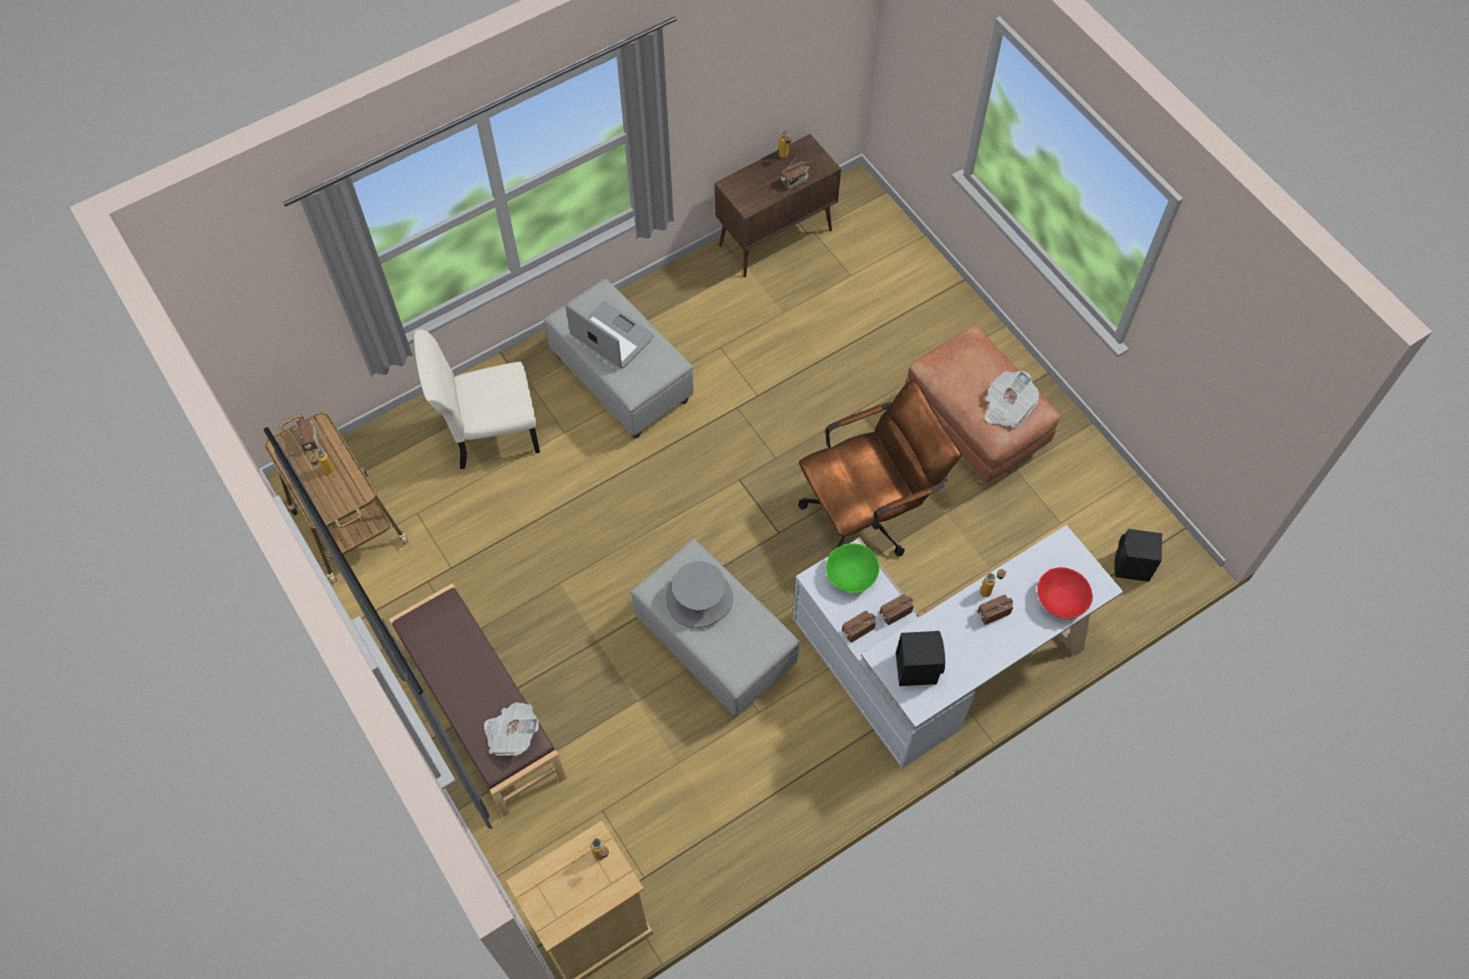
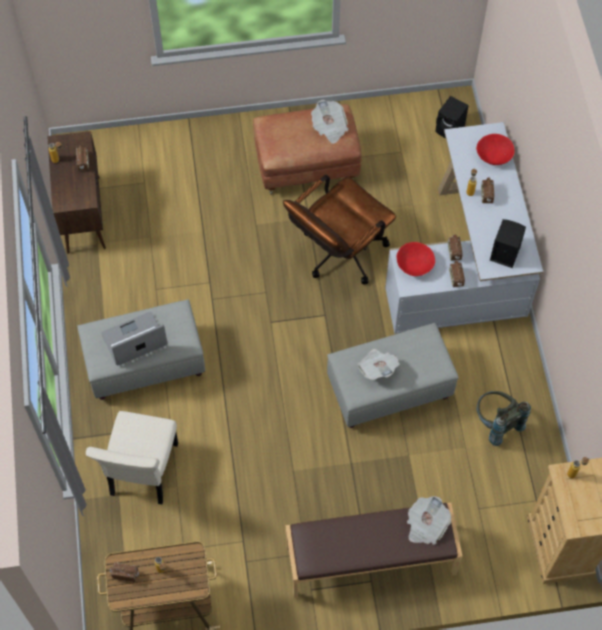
camera: 65 degrees left, 0 degrees up
(699, 599) = (377, 368): grey hat -> newspaper
(728, 788) = (496, 423): none -> grey backpack
(851, 574) = (414, 265): green bowl -> red bowl
(869, 513) = (338, 255): brown office chair -> brown office chair turned 135 degrees counterclockwise

